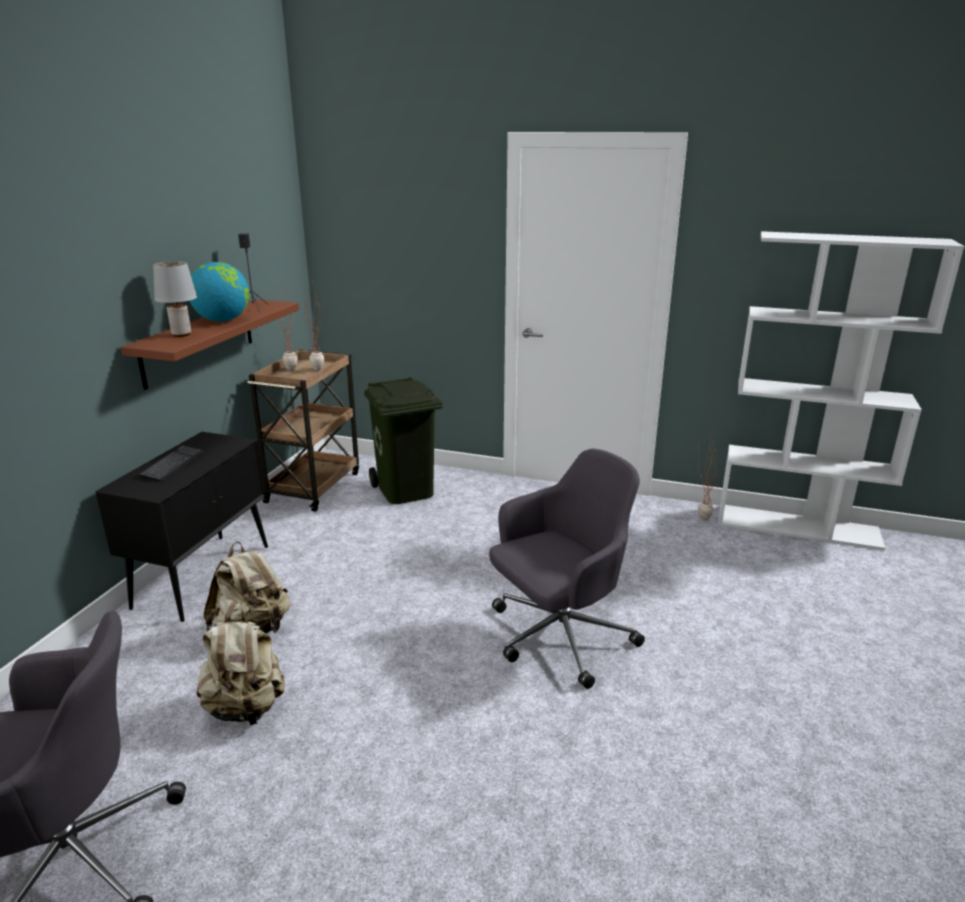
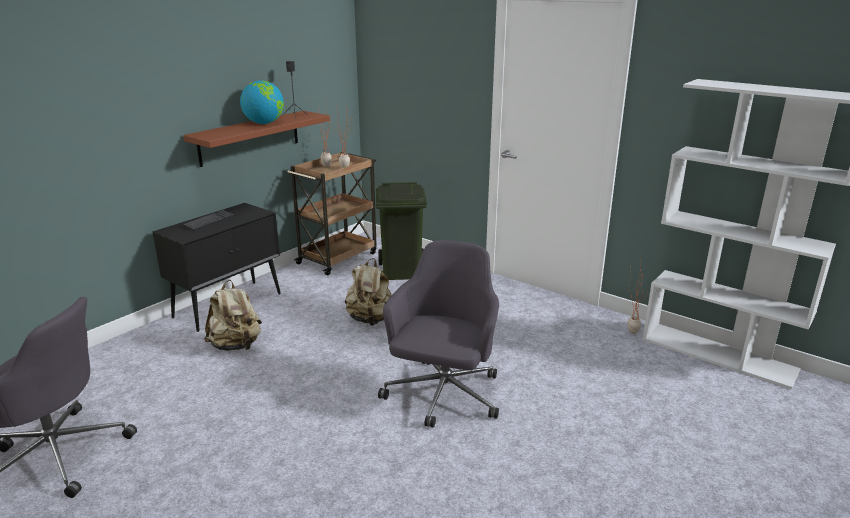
camera: 20 degrees right, 0 degrees up
(182, 334) = (227, 130): grey table lamp -> none
(246, 708) = (202, 393): beige backpack -> beige backpack (370, 319)
(559, 637) = (443, 395): grey office chair -> grey office chair turned 60 degrees counterclockwise

